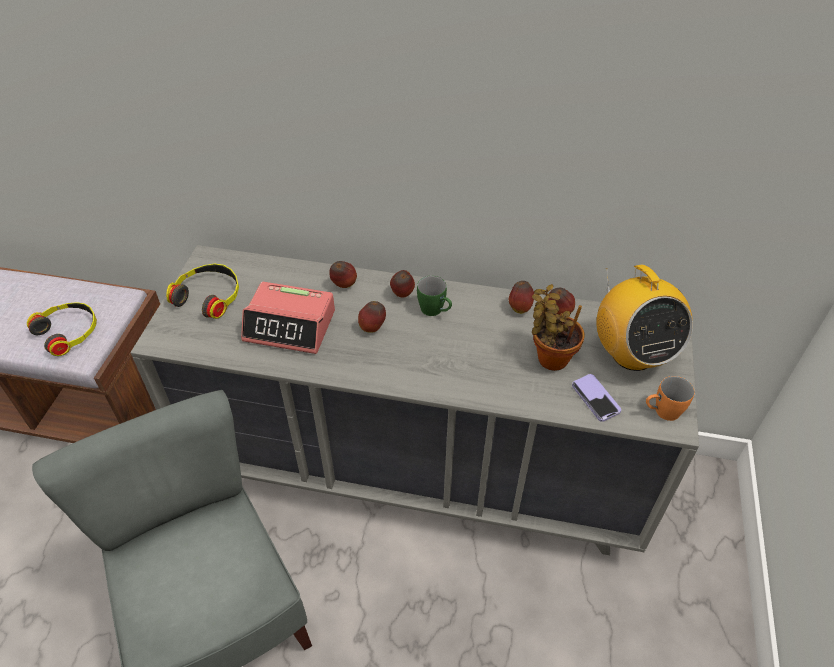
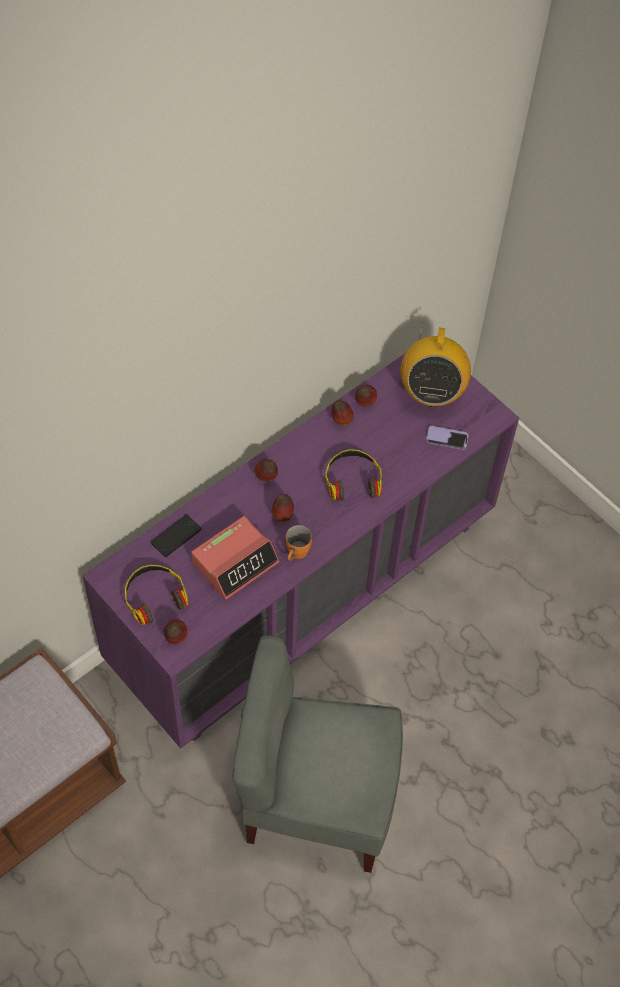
camera: 55 degrees left, 10 degrees up
(69, 332) = (45, 730): headphones -> headphones (352, 480)
(284, 274) = (176, 536): none -> phone
(344, 285) = (223, 506): apple -> apple (176, 638)
(418, 469) = (305, 594): grey dresser -> purple dresser
(435, 311) = (300, 469): green mug -> none
(549, 357) = (396, 436): potted plant -> none
(631, 354) = (431, 393): radio -> radio turned 75 degrees clockwise
(661, 412) = (484, 415): orange mug -> orange mug (296, 554)

